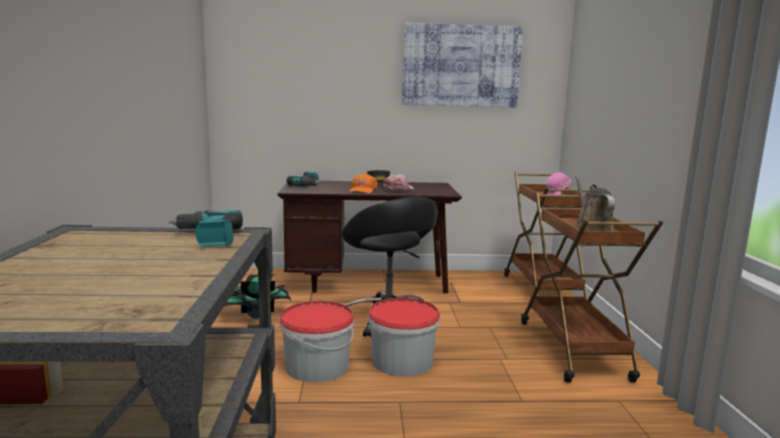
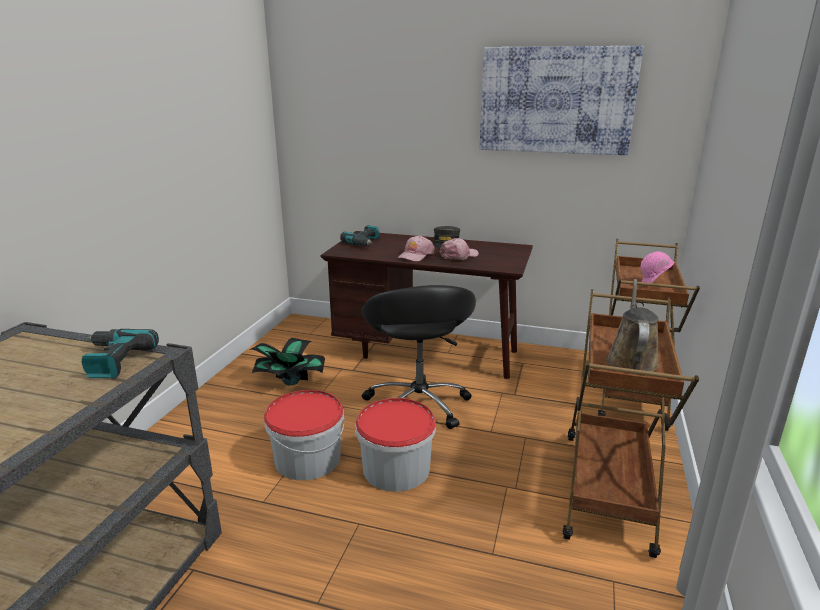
camera: 20 degrees right, 10 degrees up
(363, 190) = (415, 255): orange cap -> pink cap

